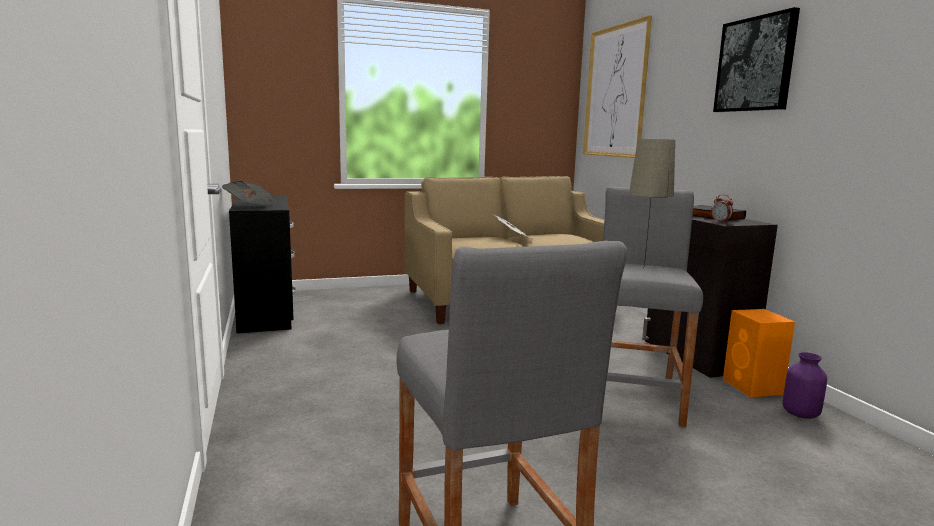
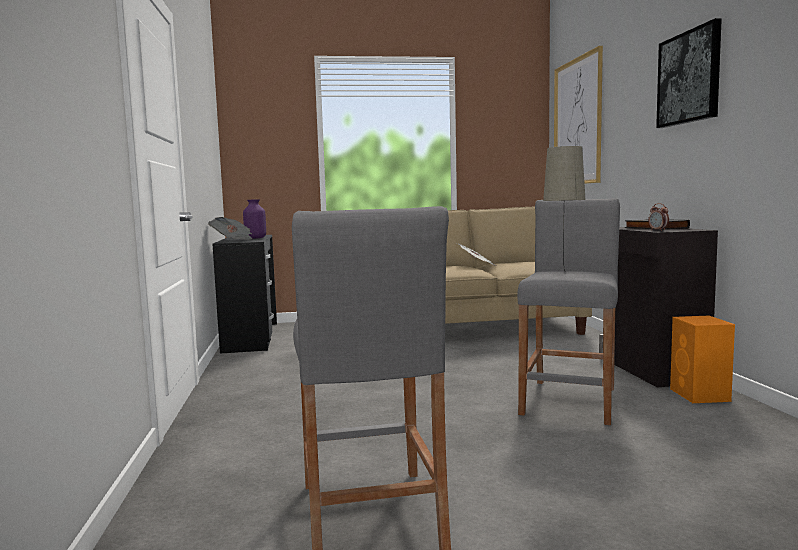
camera: 10 degrees right, 5 degrees down
(800, 413) = (740, 416): purple vase -> purple vase (255, 238)

